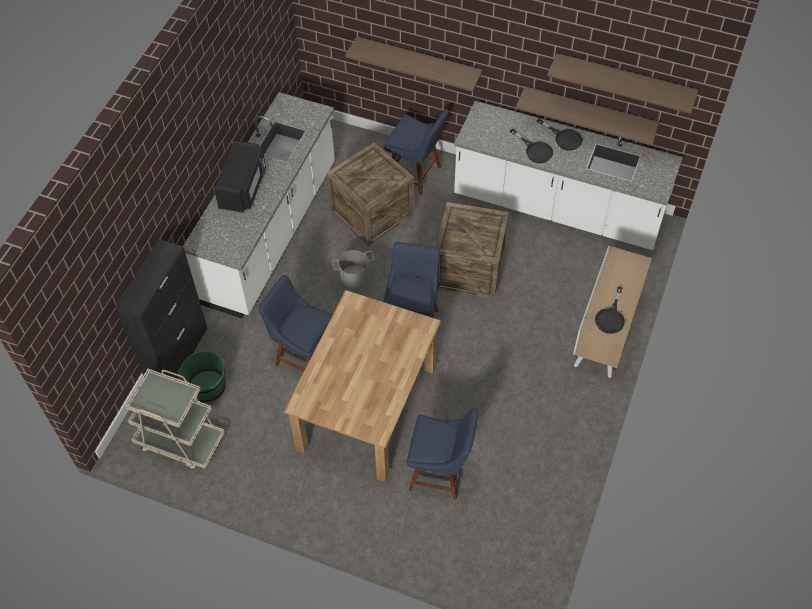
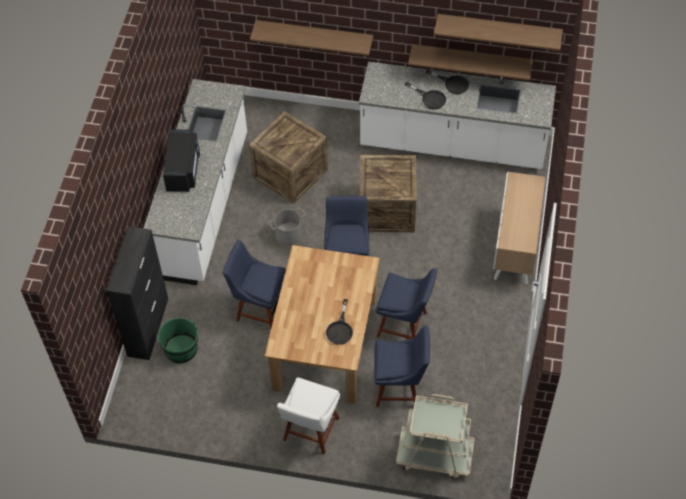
camera: 10 degrees left, 0 degrees up
(180, 441) = (169, 399): beige cart -> beige cart (434, 455)
(327, 506) = (310, 432): none -> white chair
(416, 175) = (322, 133): blue chair -> blue chair (405, 325)
(611, 317) = (521, 232): black frying pan -> black frying pan (340, 329)

